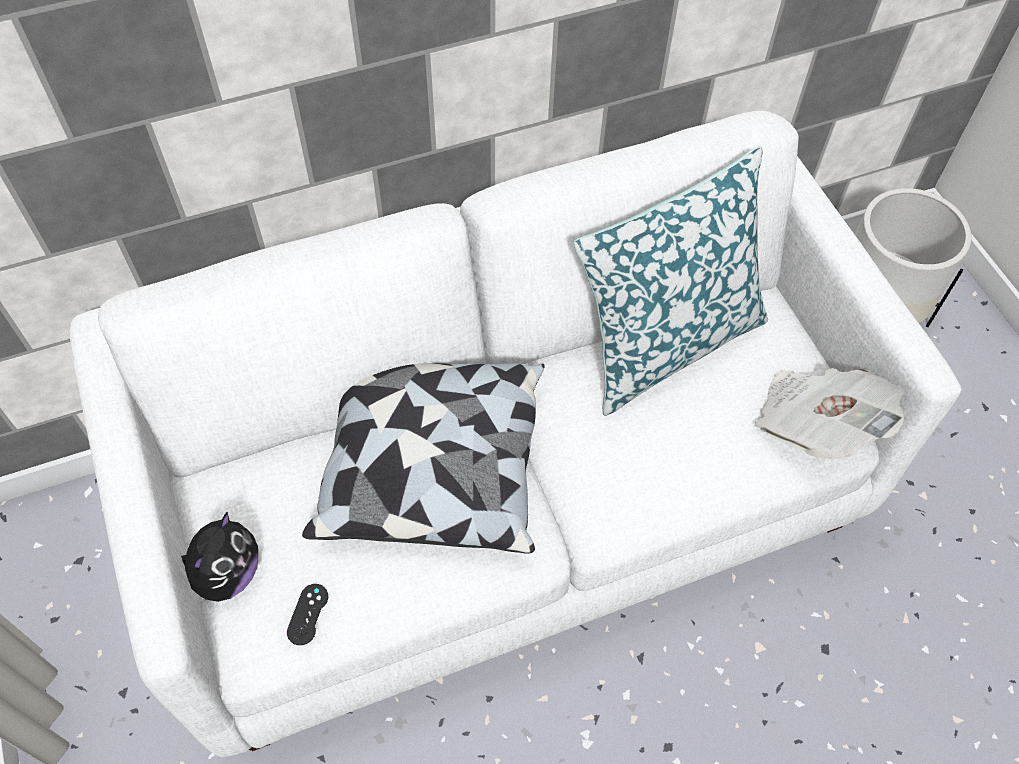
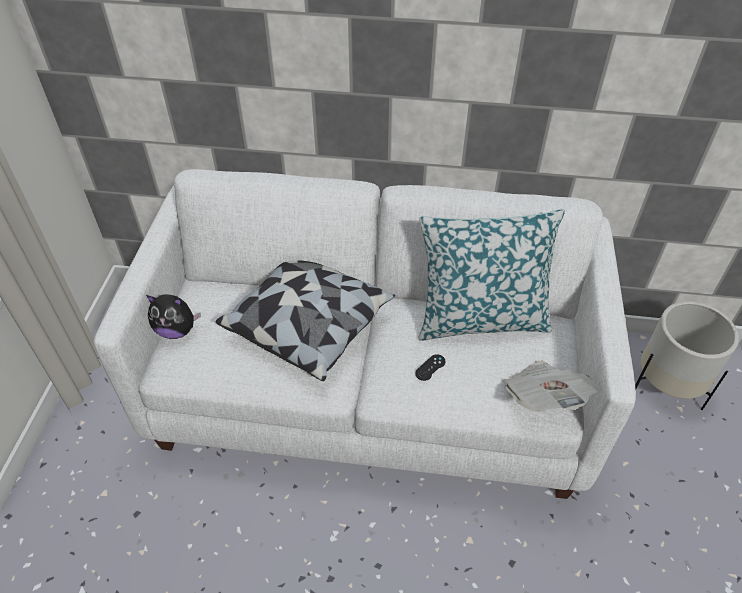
camera: 30 degrees right, 10 degrees down
(226, 574) = (177, 330): plush toy -> plush toy turned 45 degrees clockwise
(308, 614) = (199, 364): black game controller -> black game controller (430, 367)

